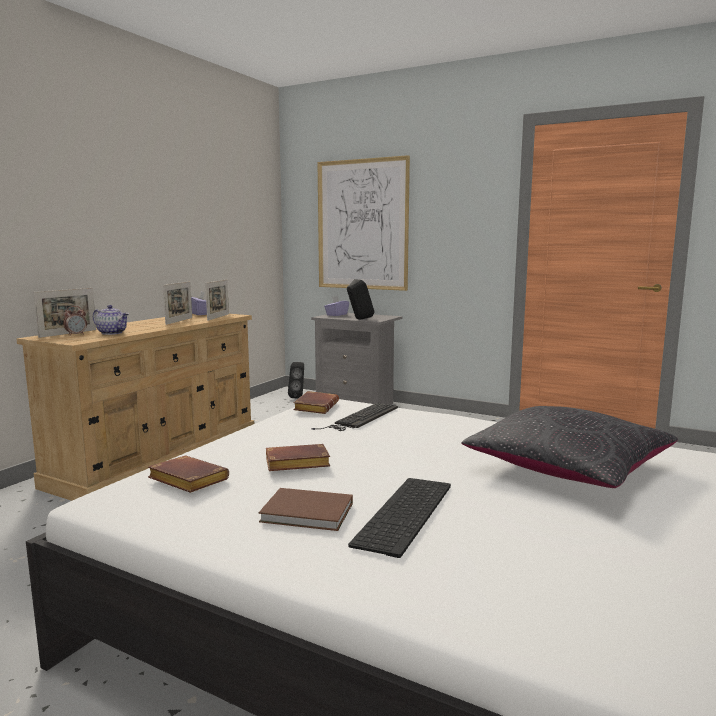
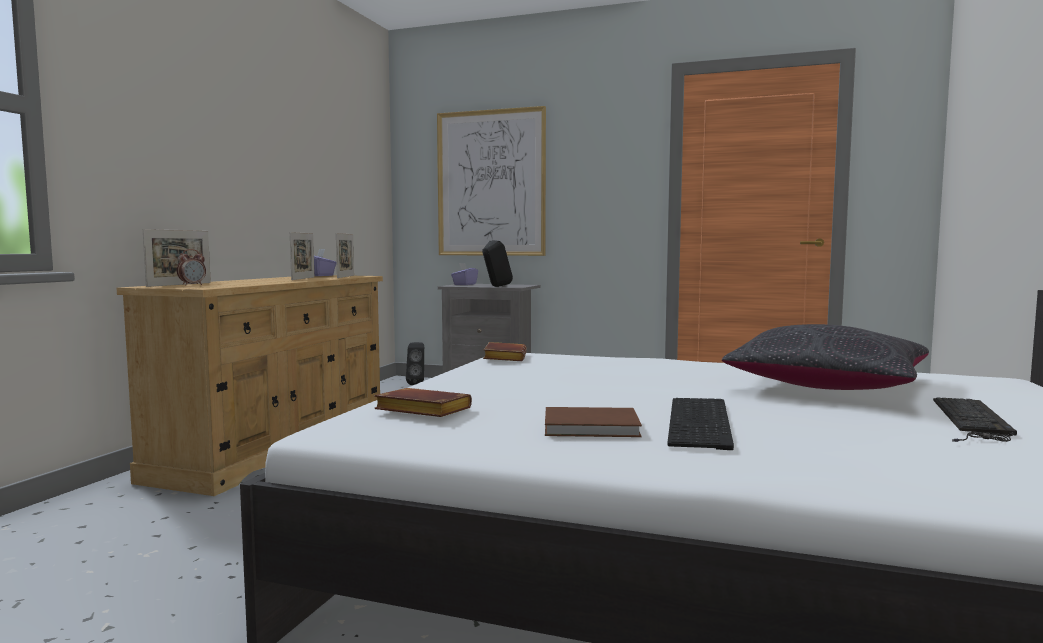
camera: 10 degrees left, 5 degrees down
(112, 333) = (237, 284): teapot -> none
(295, 464) = (534, 395): brown book -> none
(360, 418) = (565, 363): keyboard -> keyboard (971, 420)

